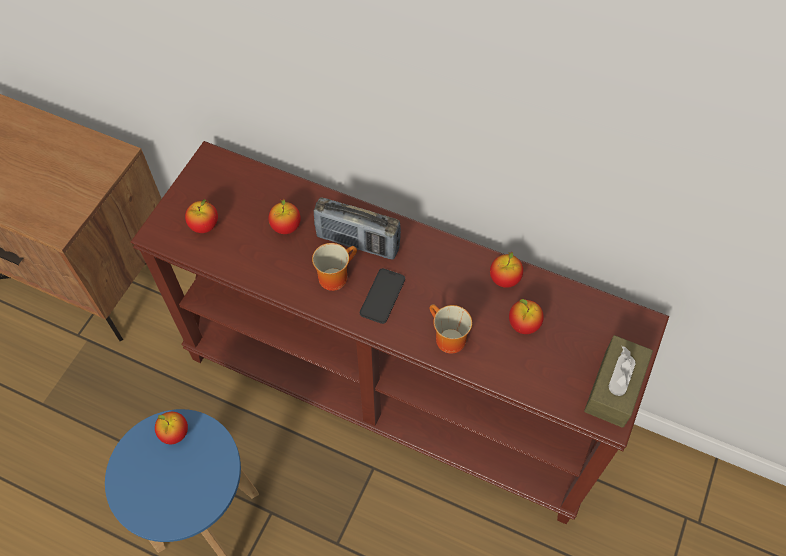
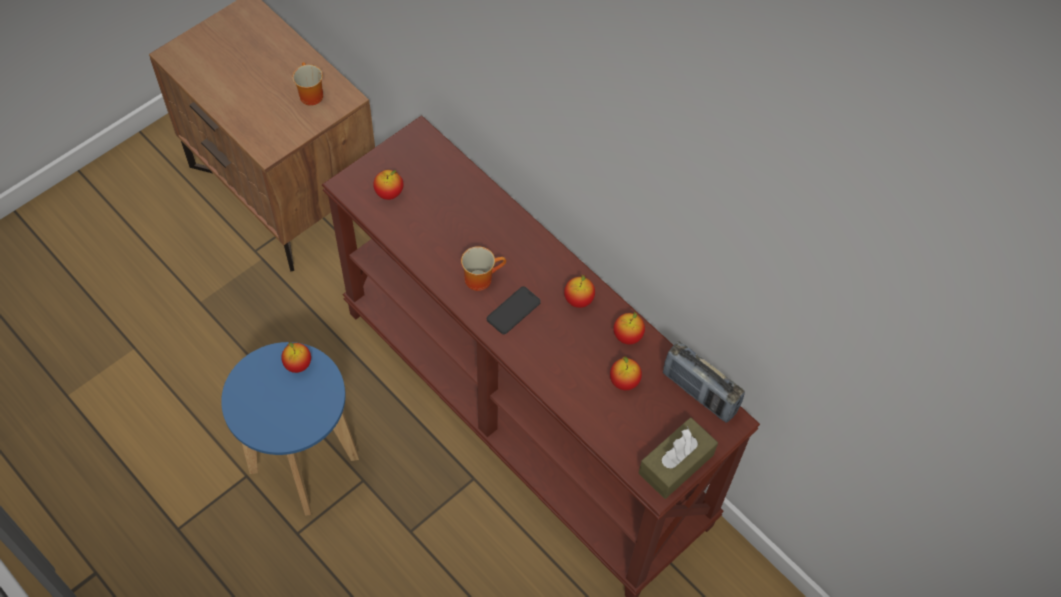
camera: 20 degrees right, 0 degrees up
(286, 227) = (458, 219): apple -> apple (578, 300)
(358, 242) = (514, 256): radio -> radio (699, 393)
(446, 339) = (550, 367): mug -> mug (309, 94)

